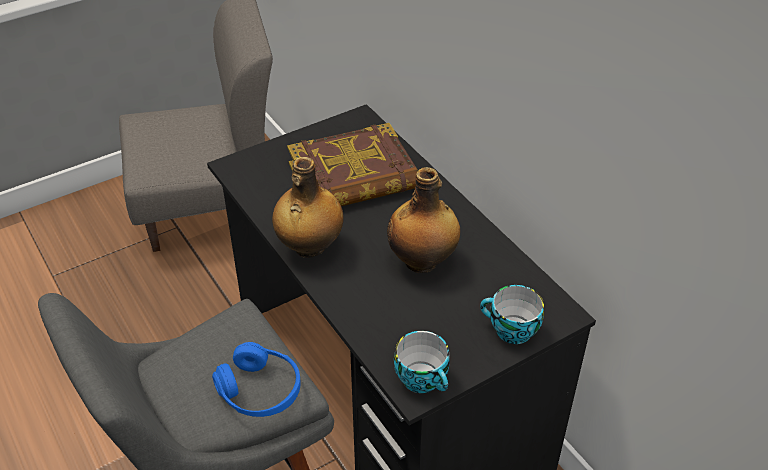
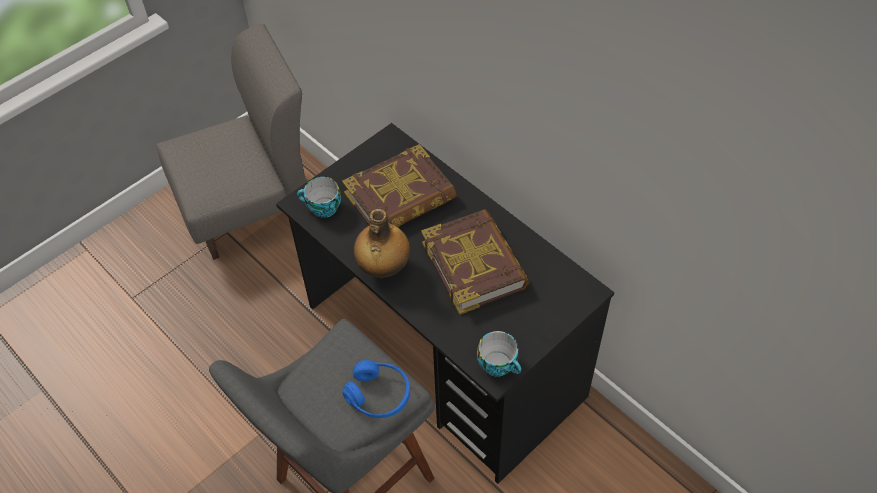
camera: 10 degrees left, 10 degrees up
(422, 261) = (474, 265): bottle -> book
(510, 331) = (554, 313): cup -> cup (322, 208)

